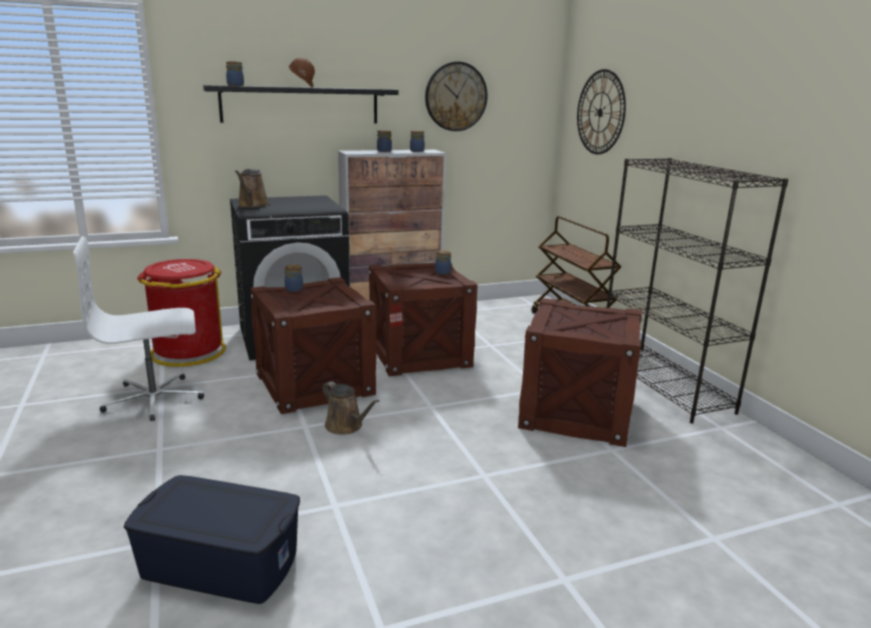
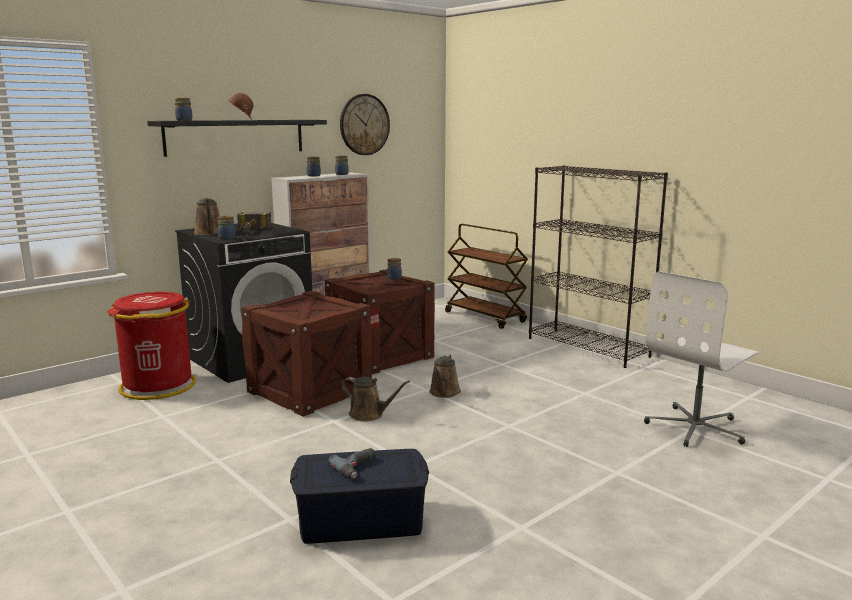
camera: 20 degrees left, 5 degrees down
(154, 399) = (167, 426): white office chair -> white office chair (696, 428)
(214, 508) = (358, 468): none -> power drill
(294, 206) = (251, 230): none -> hammer
(294, 289) = (282, 304): jar -> jar (227, 238)
(446, 415) = (444, 393): none -> brown watering can
(575, 413) = (540, 375): crate -> none
(600, 112) = (488, 133): wall clock -> none

